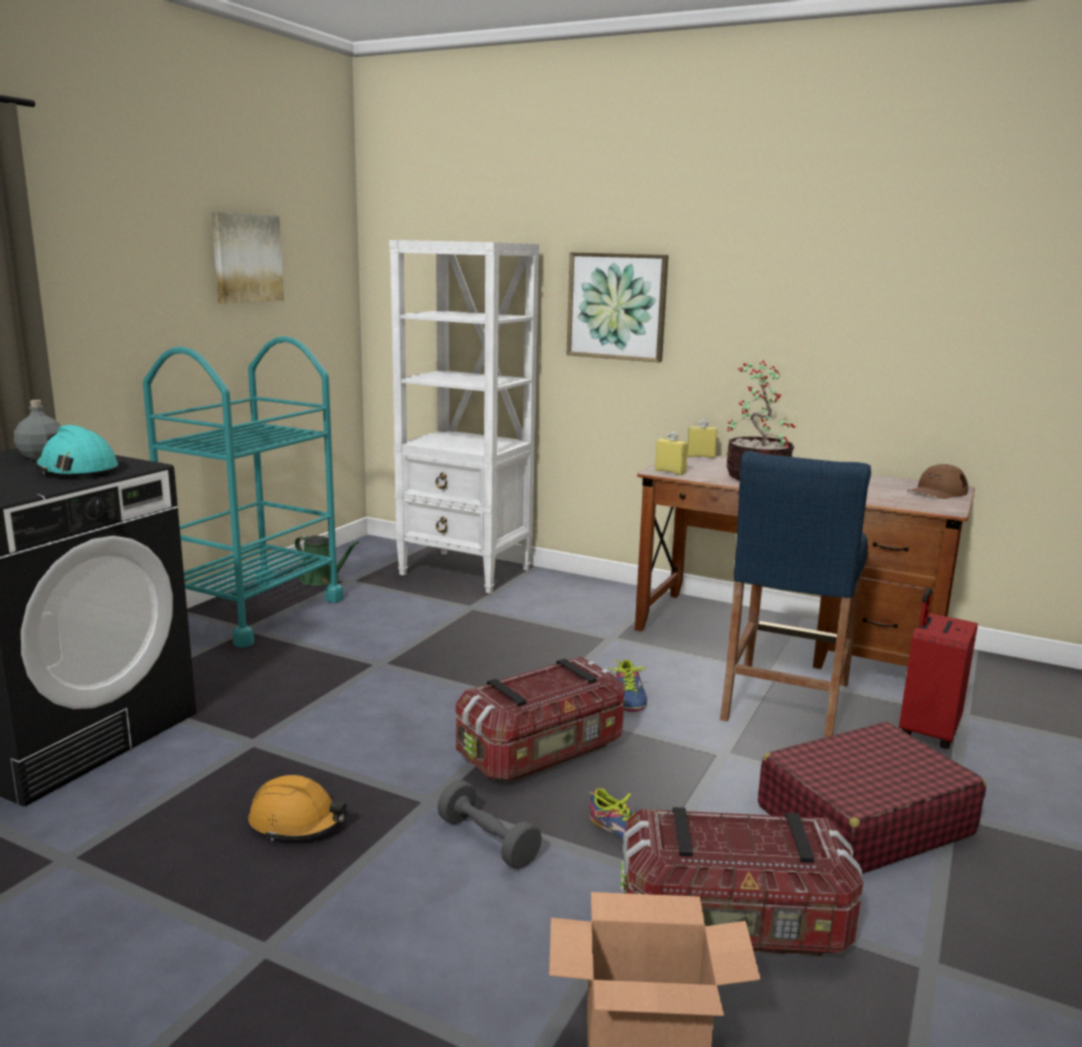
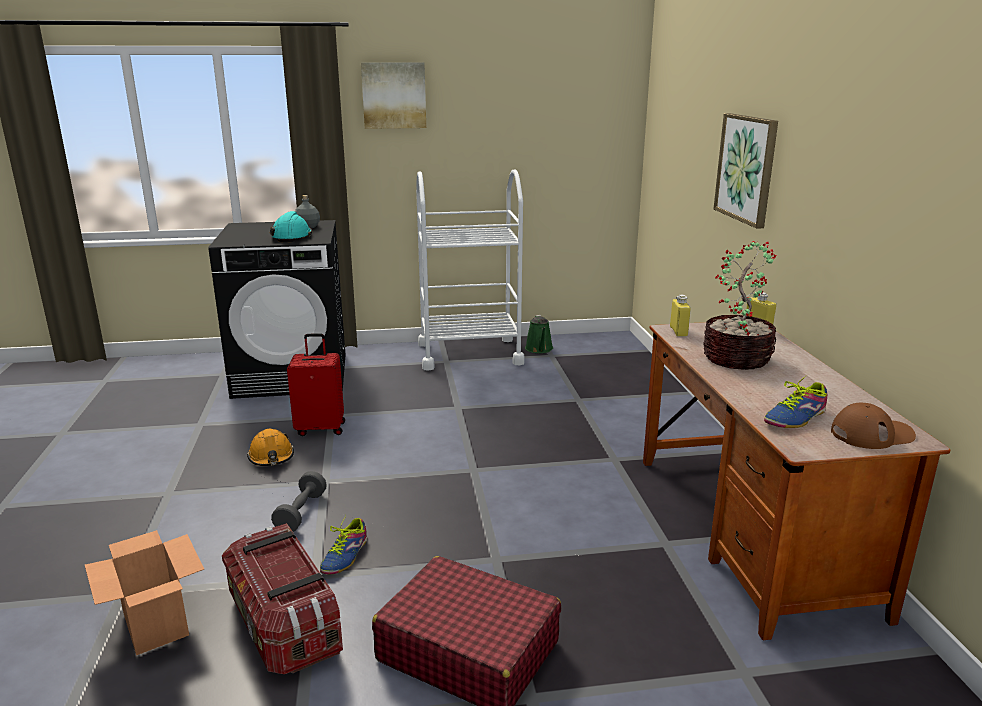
camera: 55 degrees right, 5 degrees up
(246, 258) = (521, 111): picture -> picture (394, 95)
(255, 611) = (469, 354): turquoise cart -> white cart
(466, 572) = (630, 377): white bookcase -> none
(544, 752) = (416, 494): storage box -> none
(629, 697) = (530, 497): shoe -> shoe (795, 418)
(784, 700) = (622, 562): blue stool -> none
(926, 732) = (671, 654): red suitcase -> red suitcase (321, 428)
(937, 492) = (871, 434): brown cap -> brown cap turned 150 degrees clockwise

